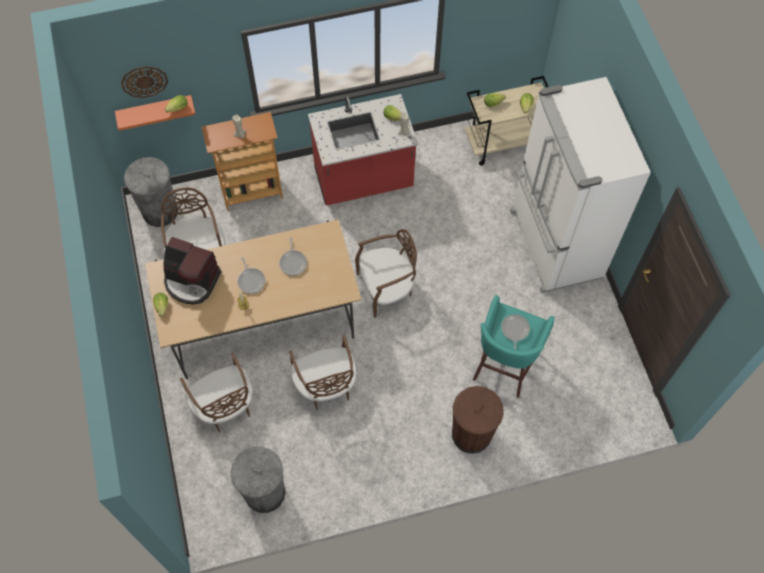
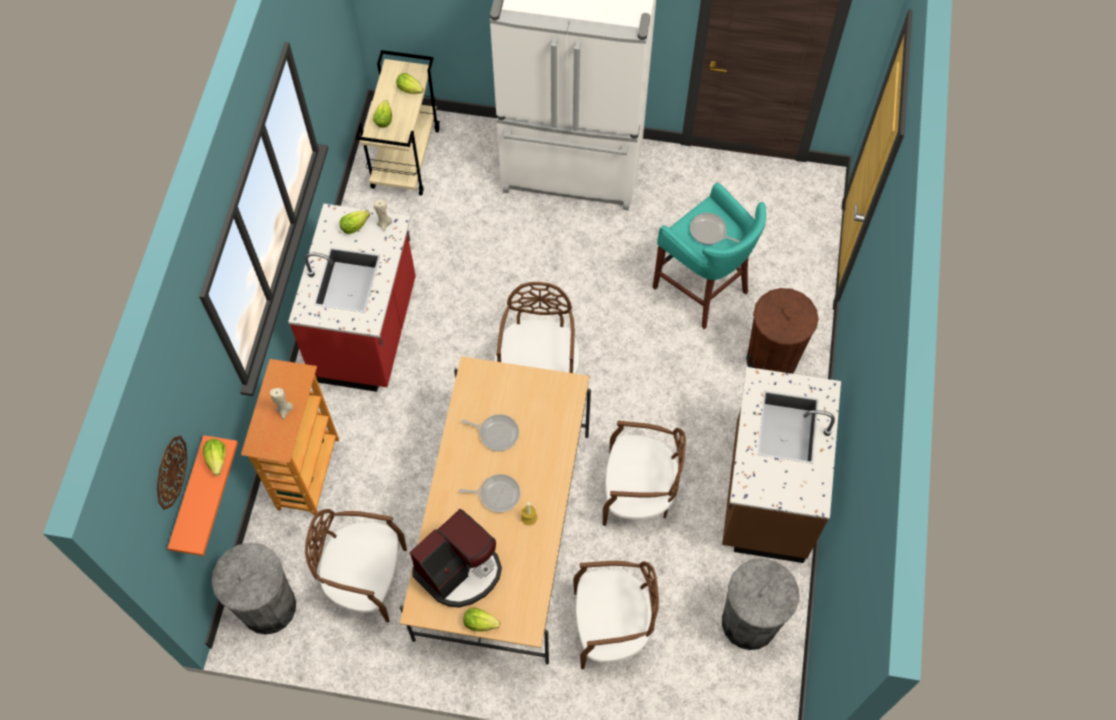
camera: 65 degrees left, 0 degrees up
(365, 468) = (766, 492): none -> brown counter

